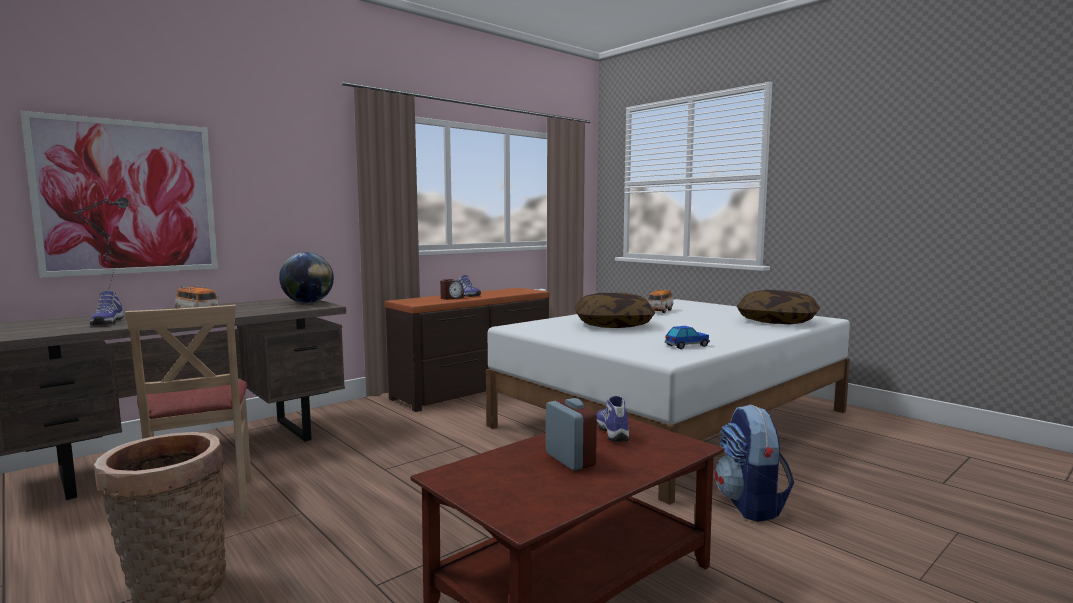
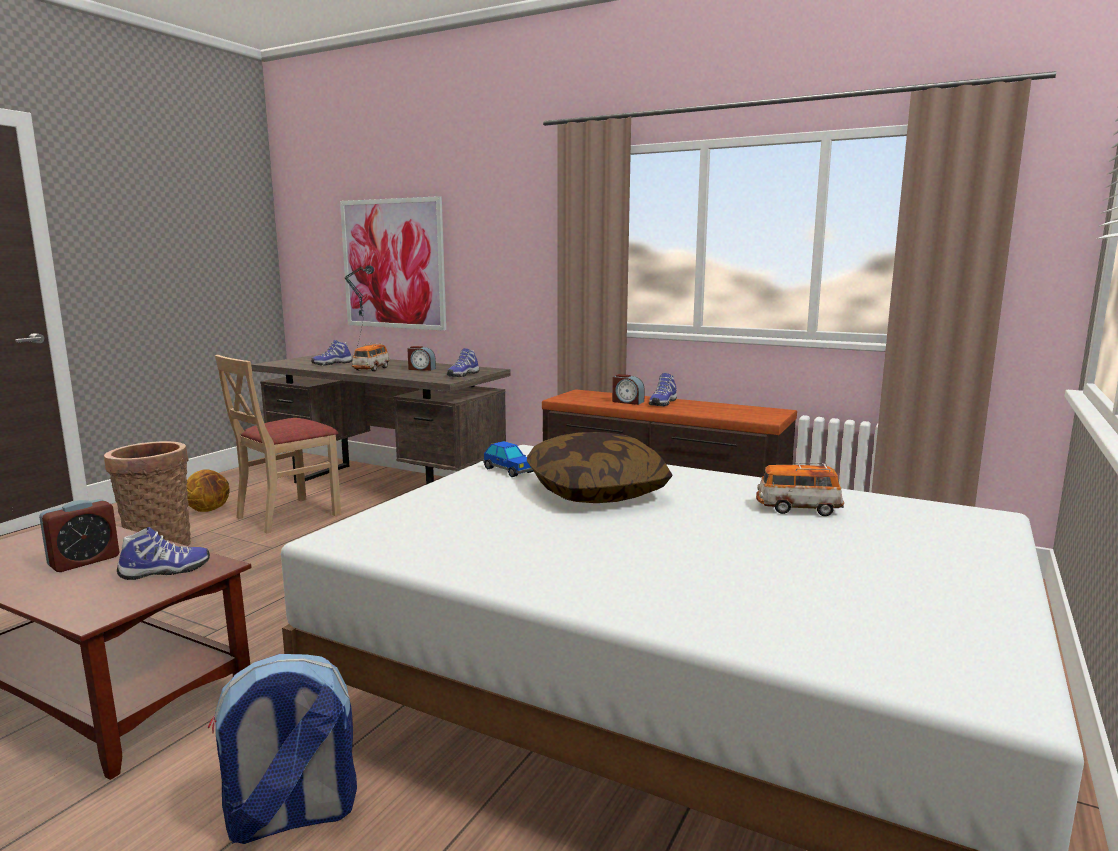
camera: 70 degrees right, 5 degrees up
(71, 558) = (209, 510): none -> basketball
(242, 307) = (421, 369): none -> alarm clock
(308, 303) = (462, 375): globe -> shoe
(687, 346) = (443, 544): toy car -> toy car (509, 471)
(777, 321) = (828, 620): pillow -> none

